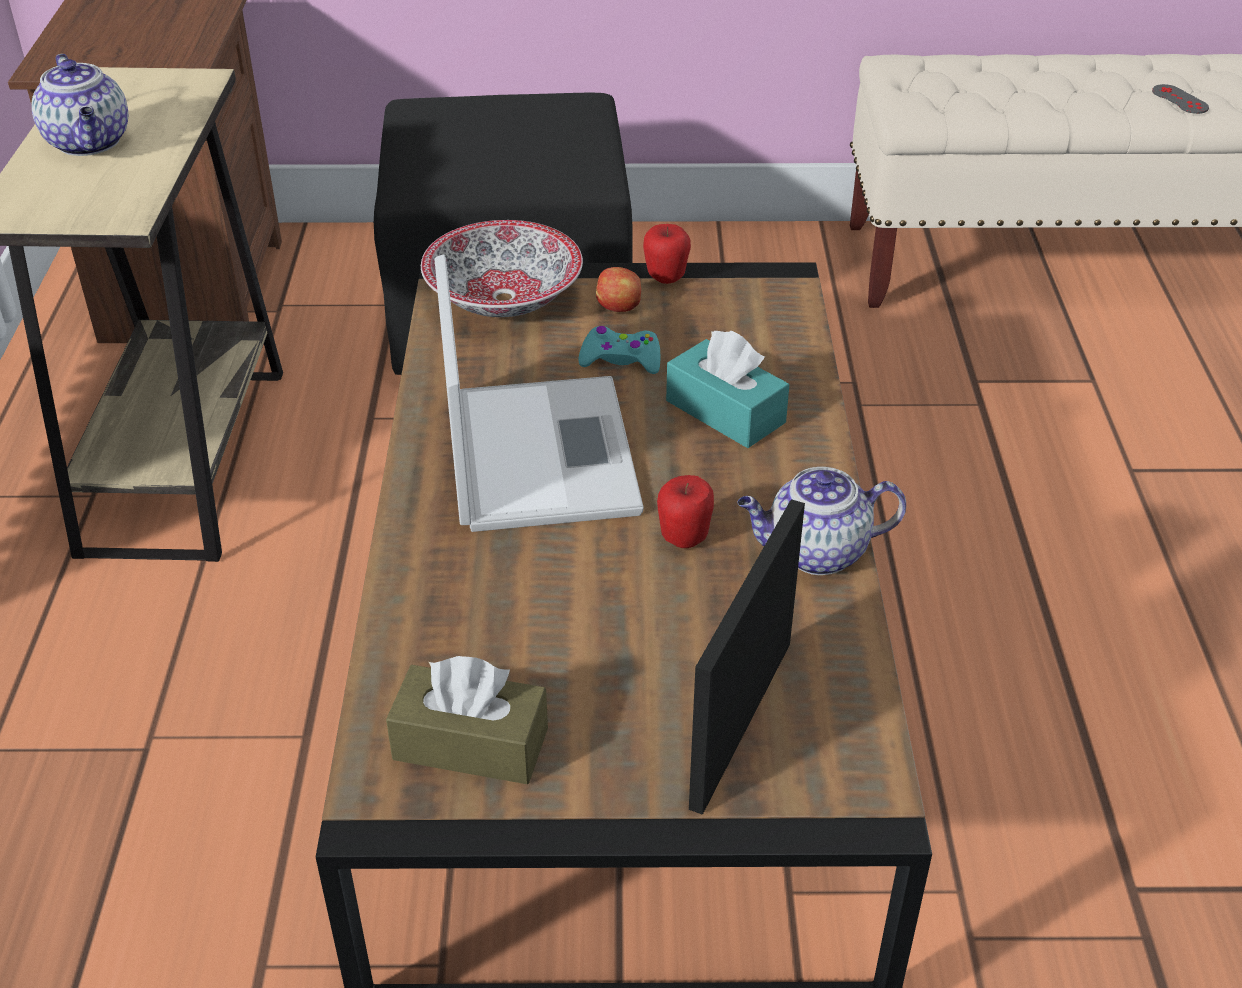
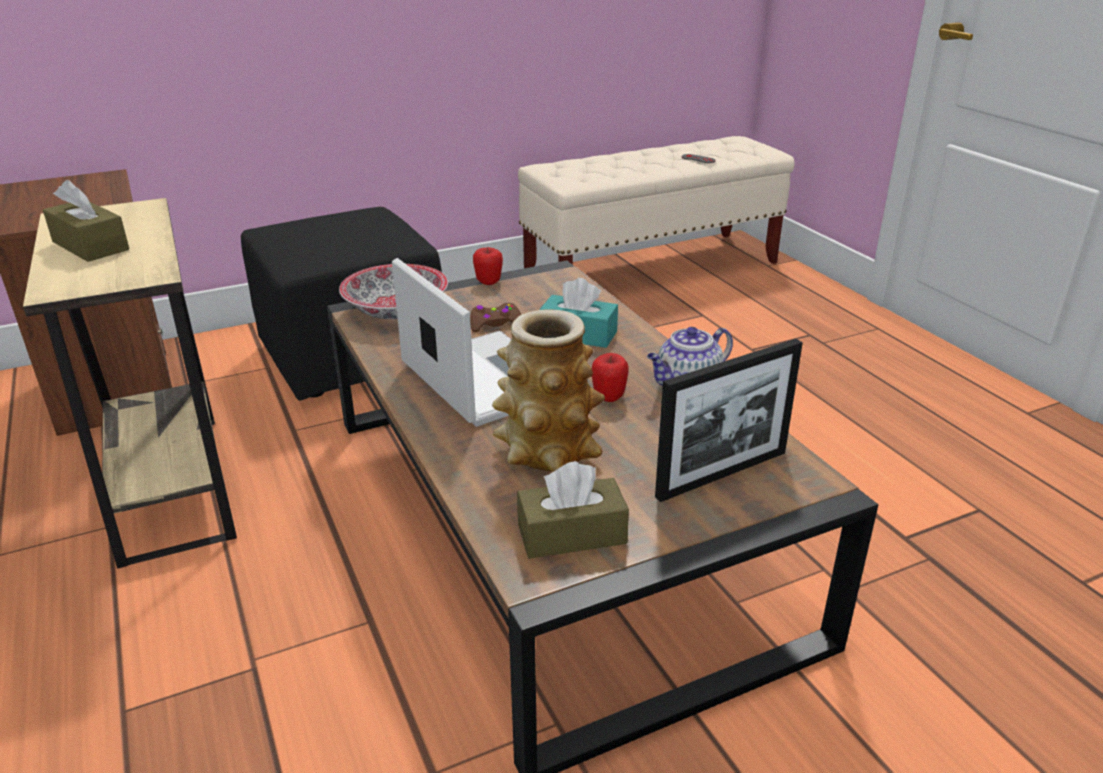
camera: 25 degrees left, 10 degrees down
(90, 143) = (90, 246): teapot -> brown tissue box
(537, 600) = (548, 450): none -> vase
(619, 308) = (473, 301): apple -> none
(621, 359) = (495, 324): turquoise game controller -> brown game controller
(742, 722) = (722, 474): picture frame -> picture frame turned 120 degrees counterclockwise

